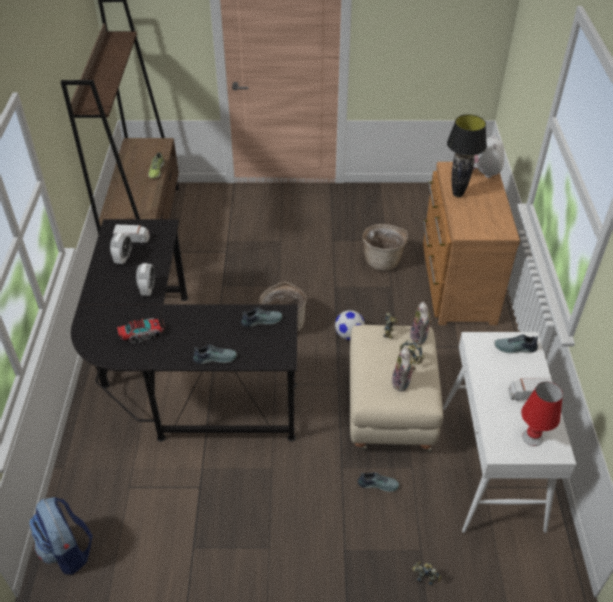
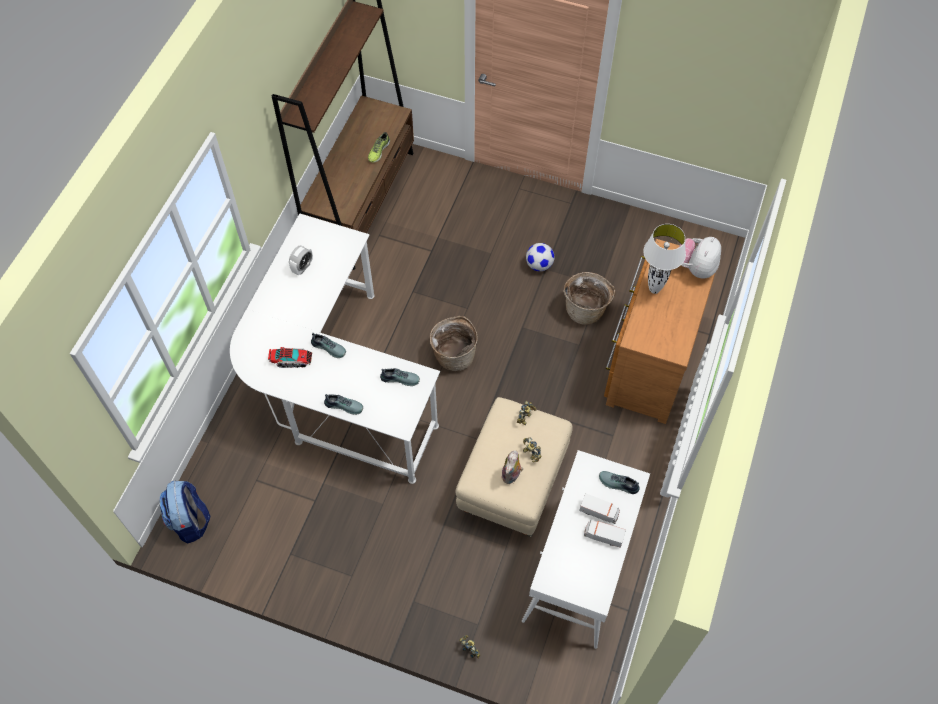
camera: 20 degrees right, 15 degrees up
(133, 239) = (318, 247): toy truck -> toy truck (599, 512)
(148, 289) = (312, 311): alarm clock -> none
(178, 379) = (334, 385): black desk -> white desk
(349, 335) = (512, 388): football -> football (539, 265)
(378, 483) = (469, 551): shoe -> shoe (329, 347)
(420, 337) = (552, 432): plush toy -> none
(457, 194) = (654, 289): black table lamp -> white table lamp
(532, 438) = (582, 578): red table lamp -> none

